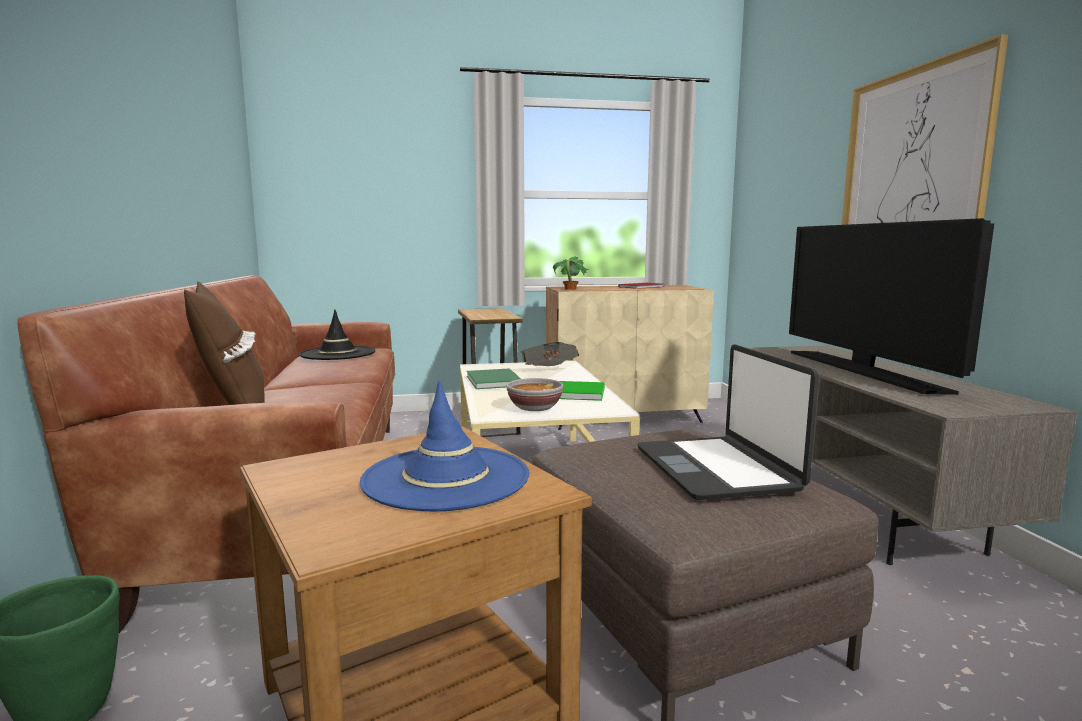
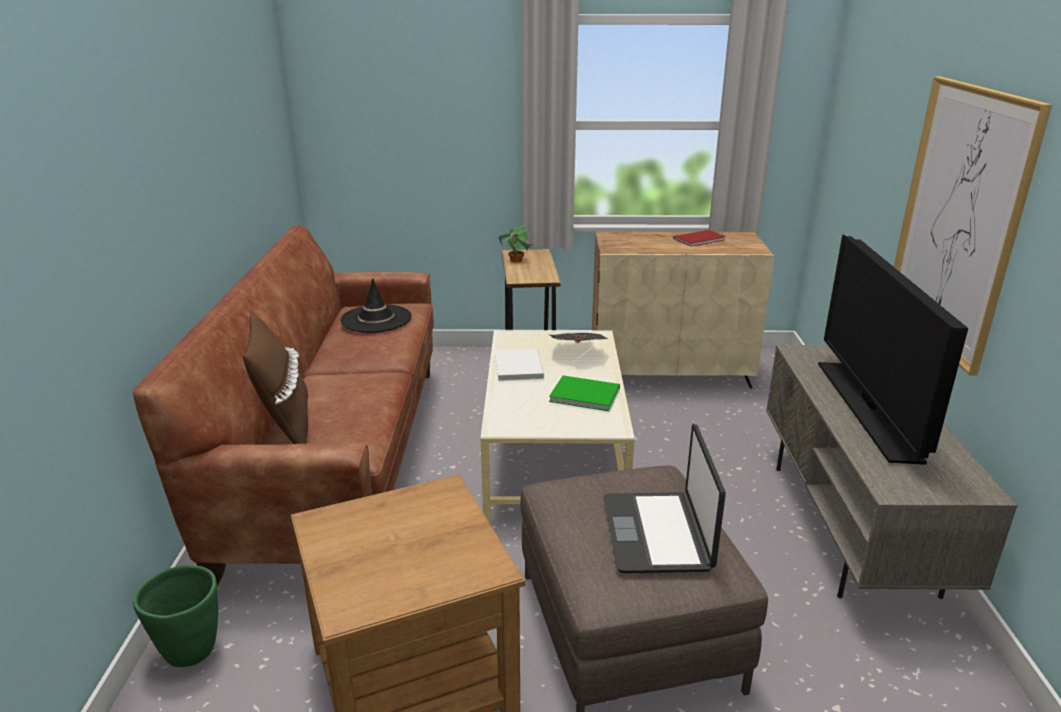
camera: 10 degrees right, 15 degrees up
(446, 478) = (429, 547): blue hat -> none
(495, 380) = (520, 365): green book -> white book
(534, 408) = (541, 419): bowl -> none
(570, 289) = (616, 245): potted plant -> potted plant (515, 260)

